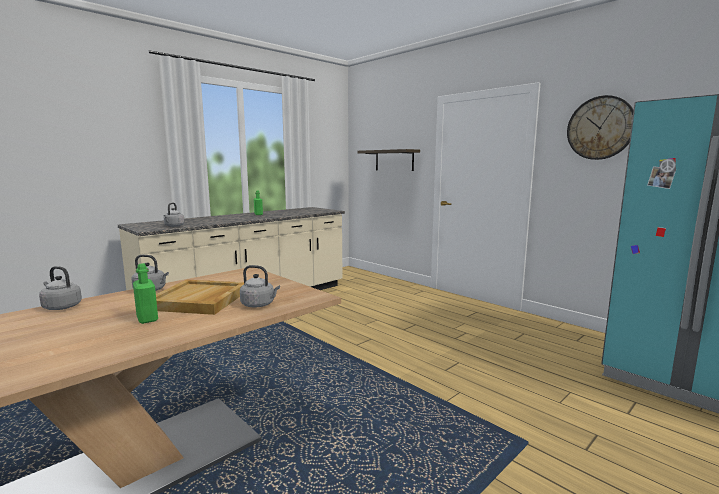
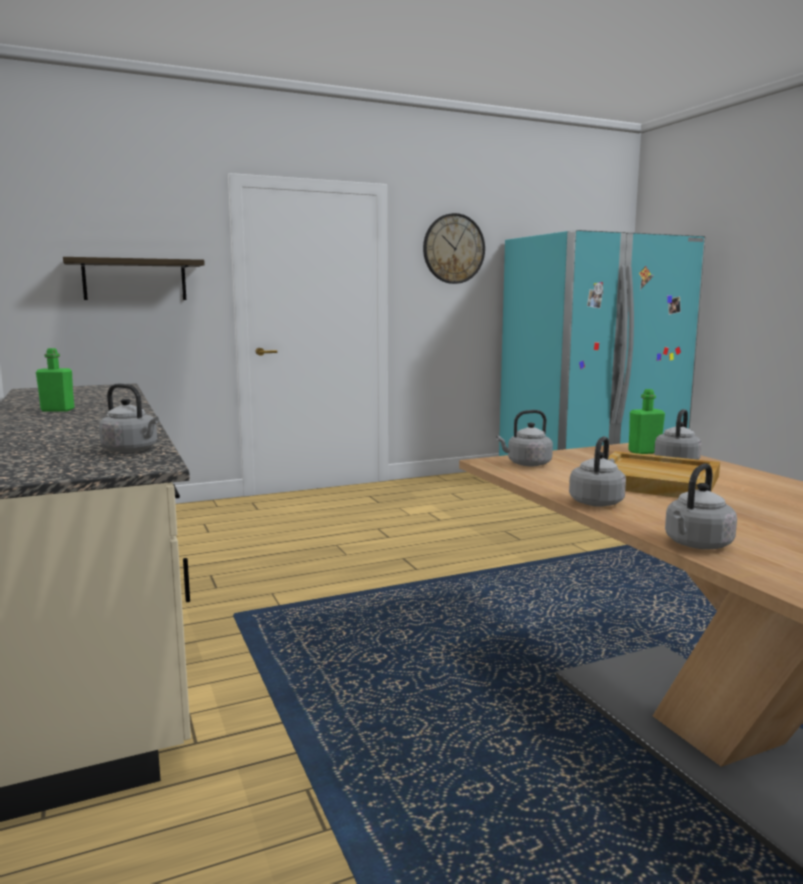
camera: 70 degrees left, 0 degrees up
(147, 319) = (744, 498): green bottle -> green bottle (644, 452)
(243, 276) = (526, 464): none -> grey kettle

